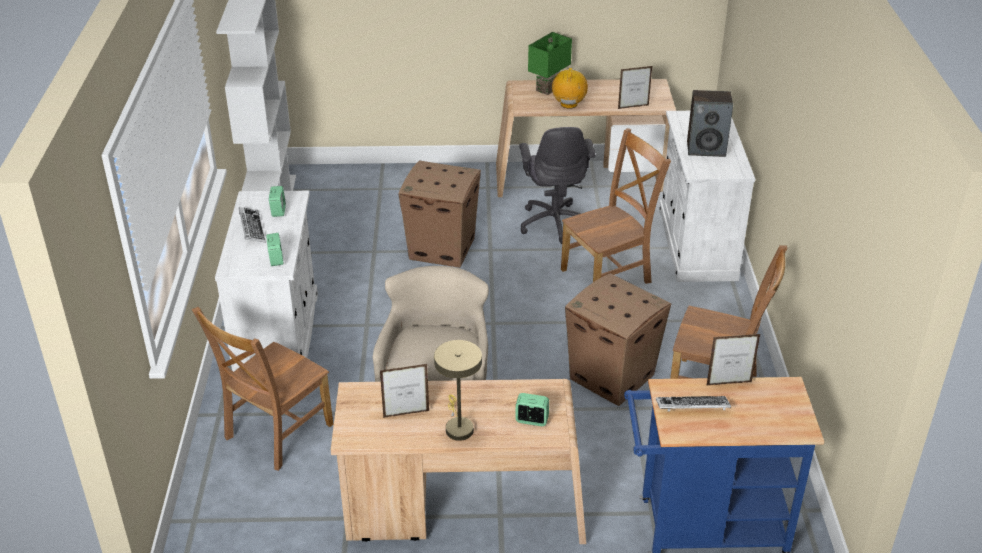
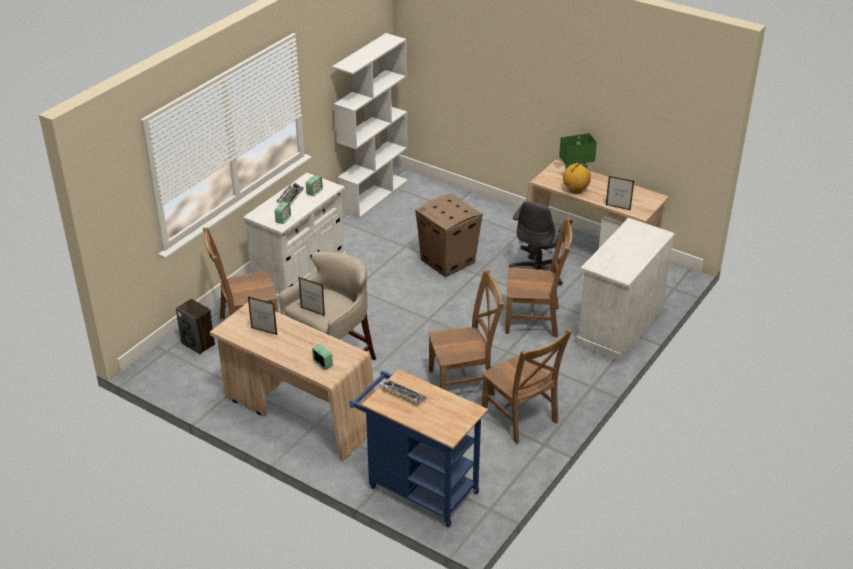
camera: 35 degrees right, 0 degrees up
(458, 426) = (282, 349): beige table lamp -> none
(613, 377) = (464, 382): cardboard box -> brown chair
(706, 149) = (621, 253): speaker -> speaker (198, 343)
(729, 383) = (440, 392): picture frame -> picture frame (312, 311)

